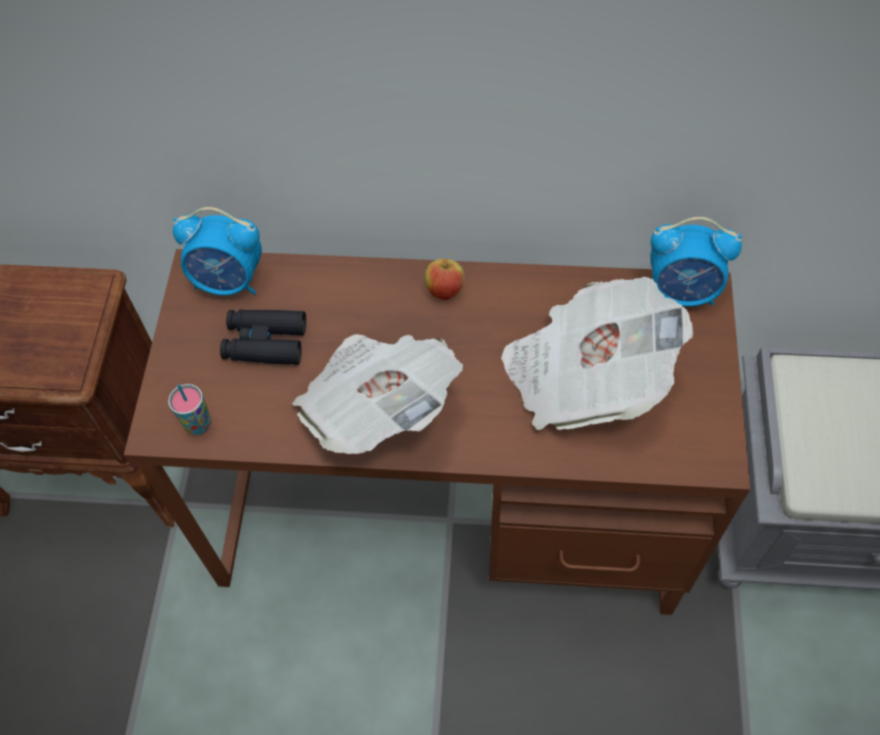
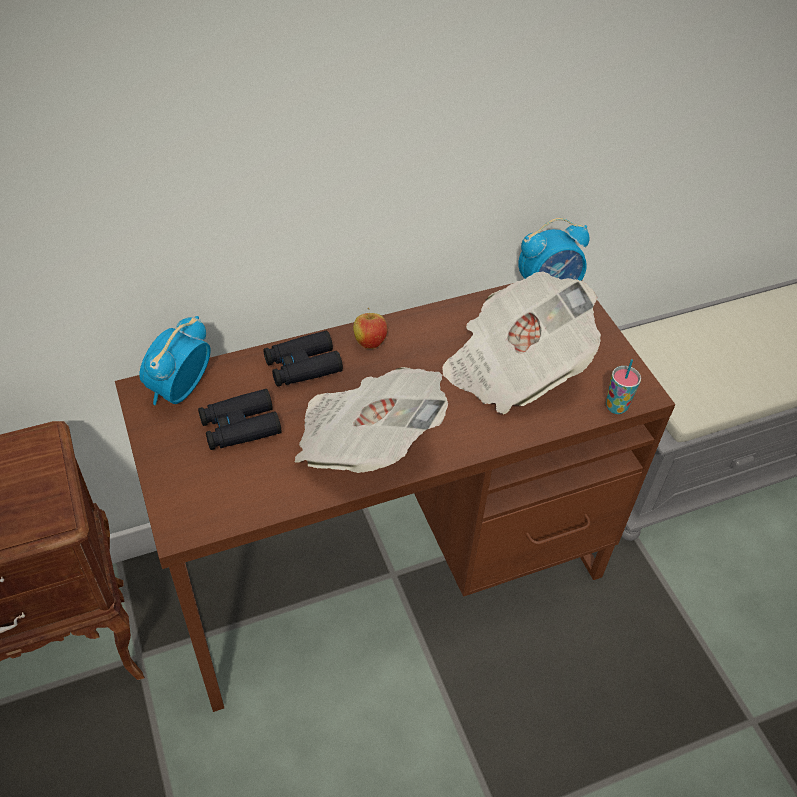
camera: 30 degrees left, 10 degrees down
(198, 424) = (216, 509): cup -> cup (616, 407)
(229, 281) = (180, 390): alarm clock -> alarm clock turned 135 degrees clockwise
(361, 295) = (302, 366): none -> black binoculars

